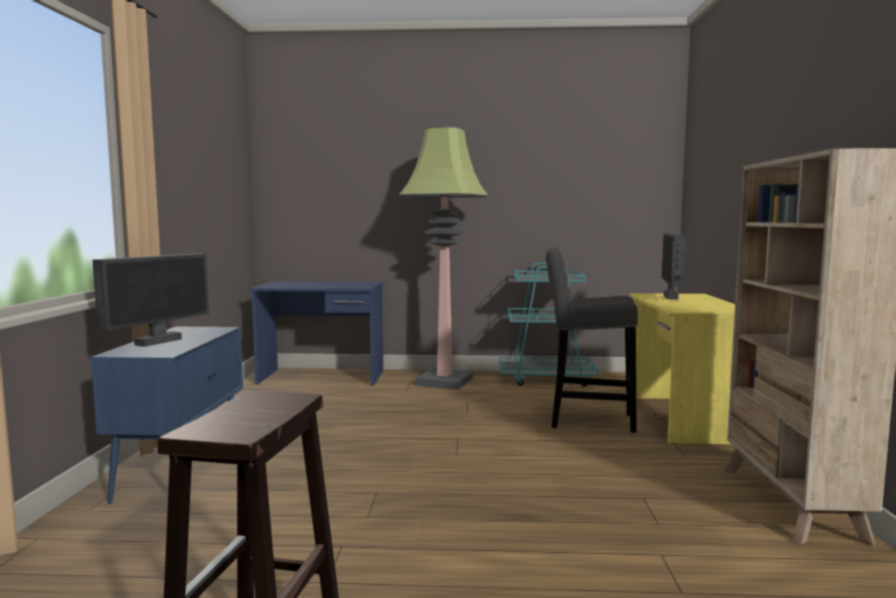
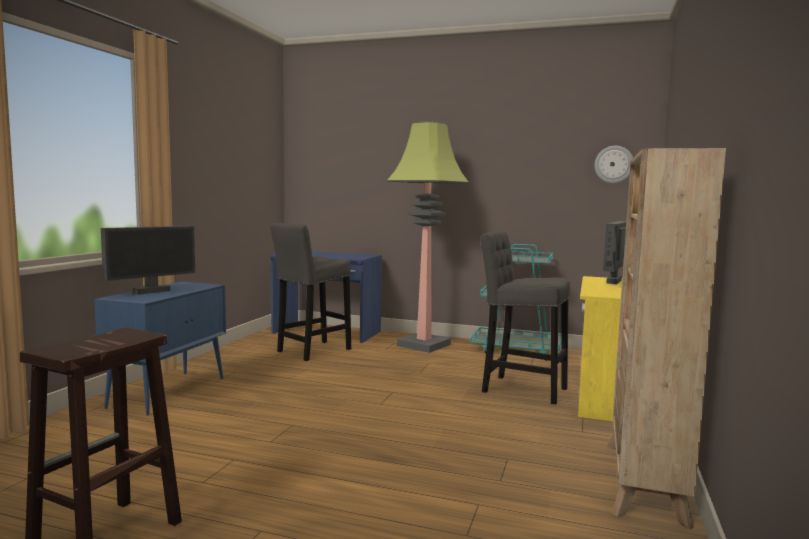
camera: 15 degrees right, 0 degrees up
(323, 401) = (311, 351): none -> grey stool
(635, 175) = (614, 164): none -> wall clock

